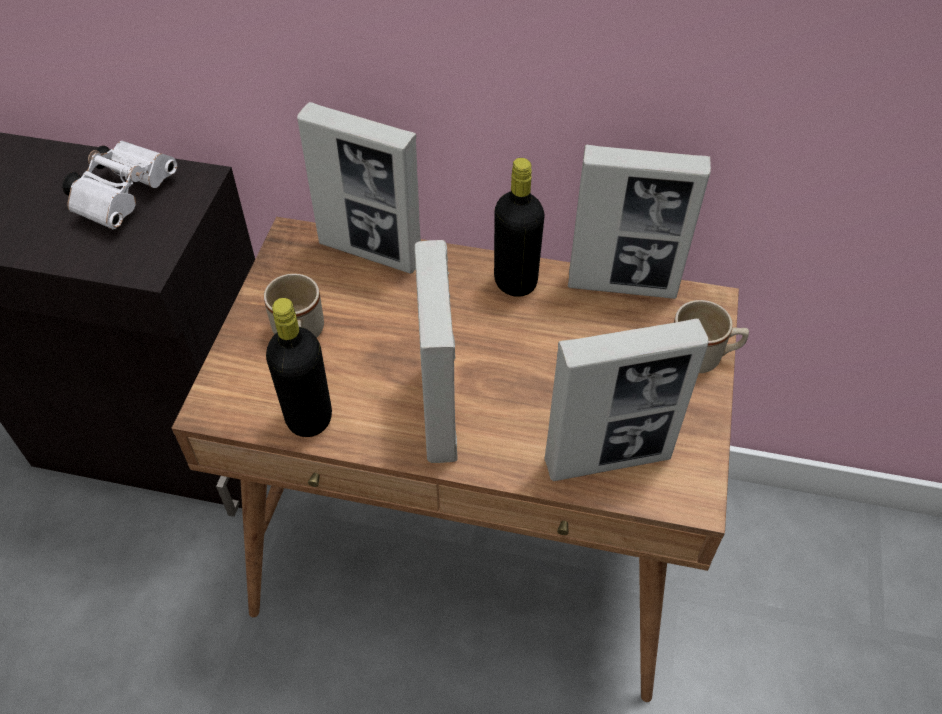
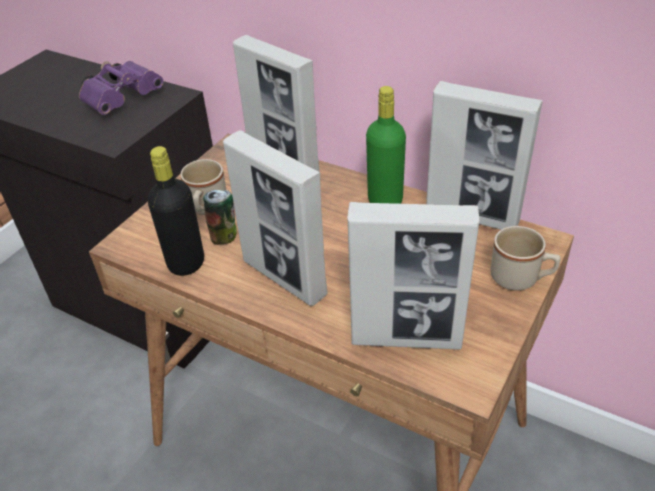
camera: 20 degrees right, 10 degrees down
(126, 195) = (124, 99): white binoculars -> purple binoculars
(340, 370) = (224, 236): none -> can
(439, 412) = (284, 278): picture frame -> picture frame turned 60 degrees counterclockwise
(515, 282) = (385, 200): black bottle -> green bottle

